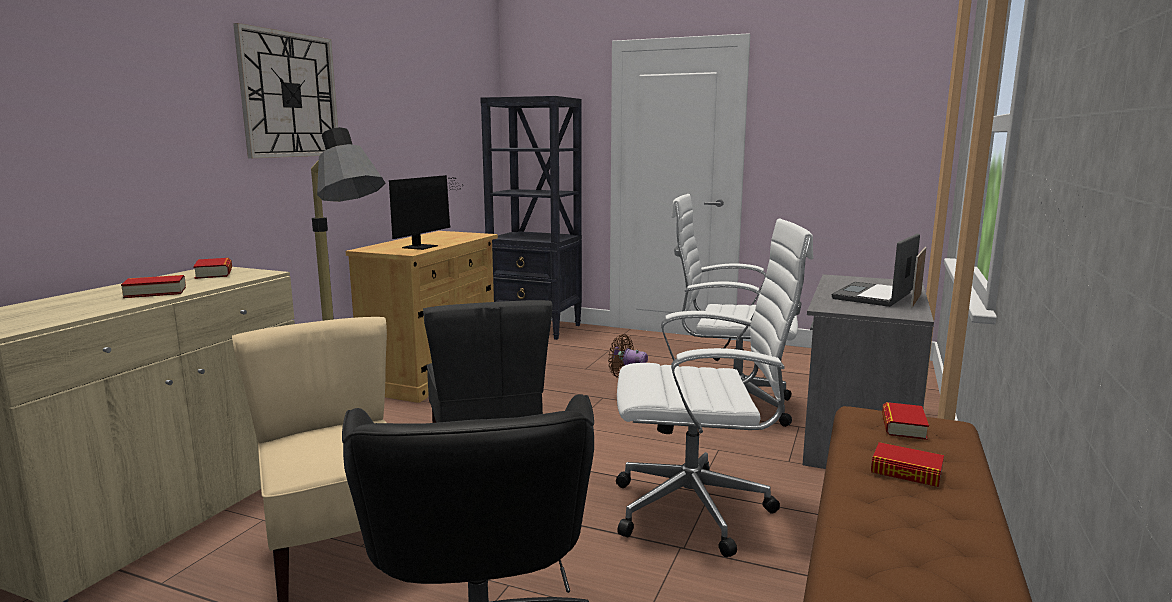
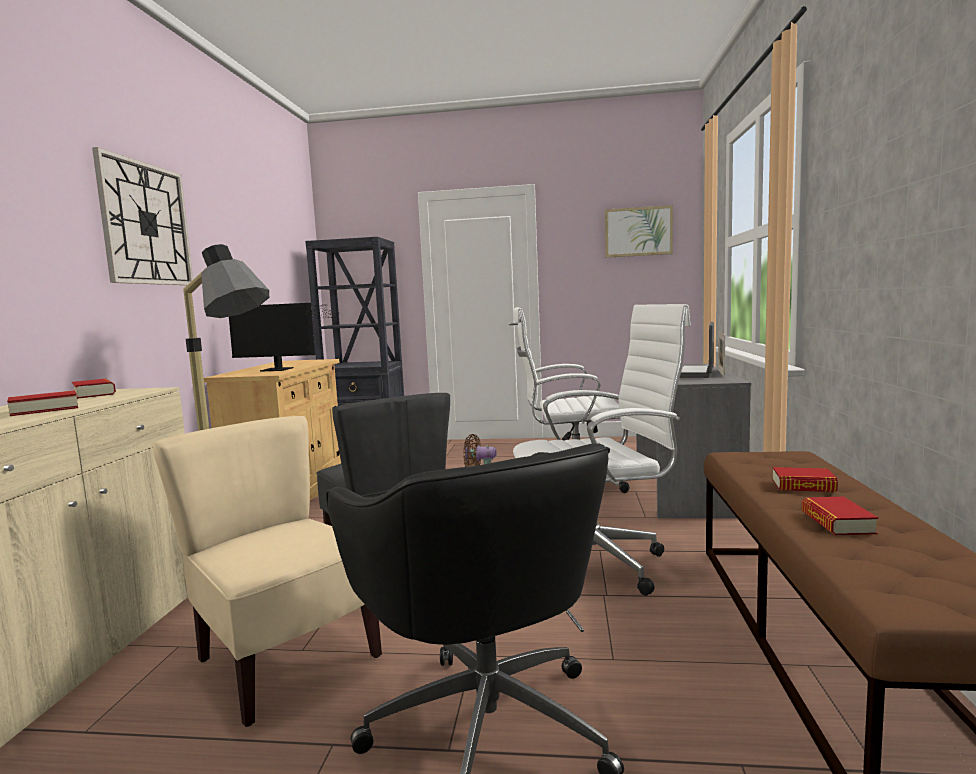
camera: 15 degrees left, 5 degrees down
(423, 246) = (280, 369): monitor -> monitor turned 90 degrees clockwise
(877, 98) = (638, 232): none -> picture
(903, 426) = (769, 459): book -> book (837, 522)

